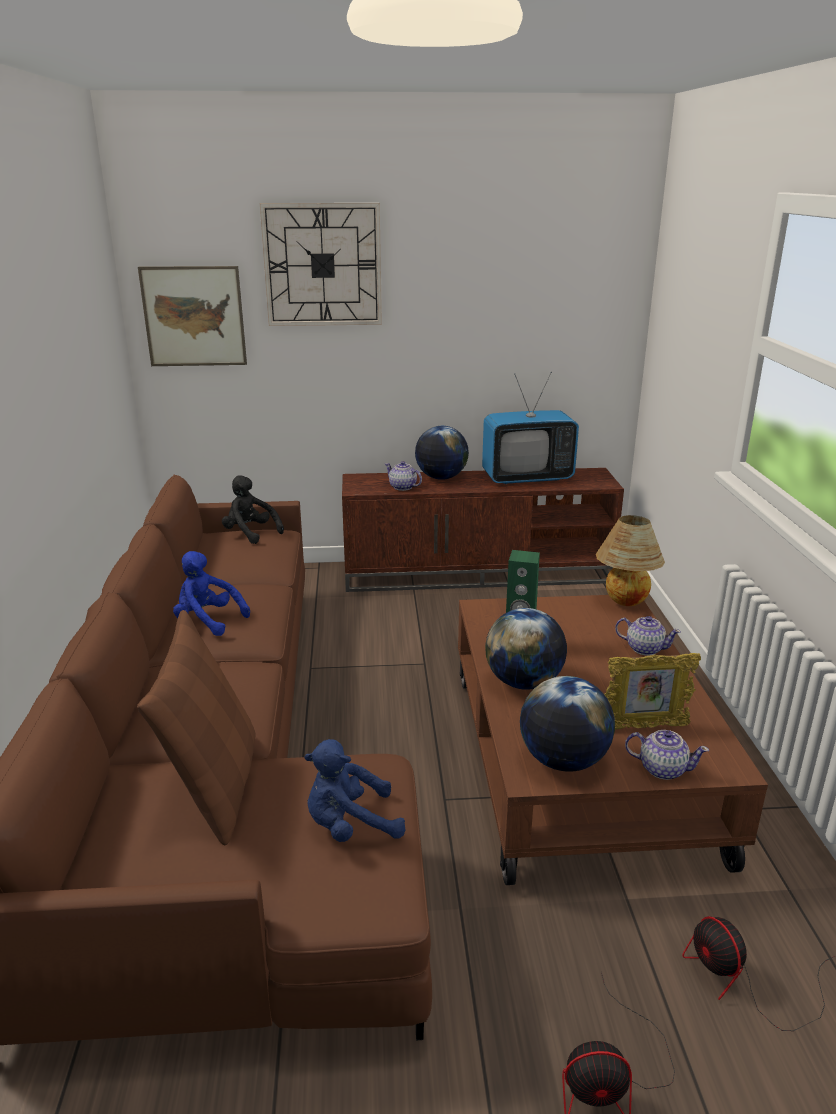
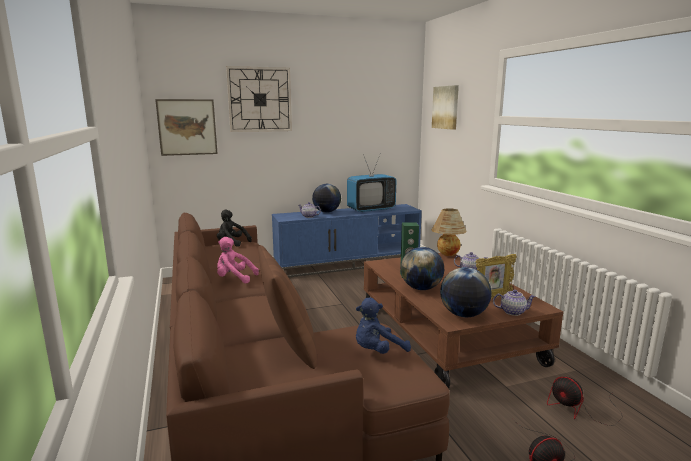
camera: 15 degrees left, 10 degrees down
(208, 621) = (234, 278): blue plush toy -> pink plush toy
(478, 573) = (348, 264): brown tv stand -> blue tv stand
(686, 290) = (446, 107): none -> picture

